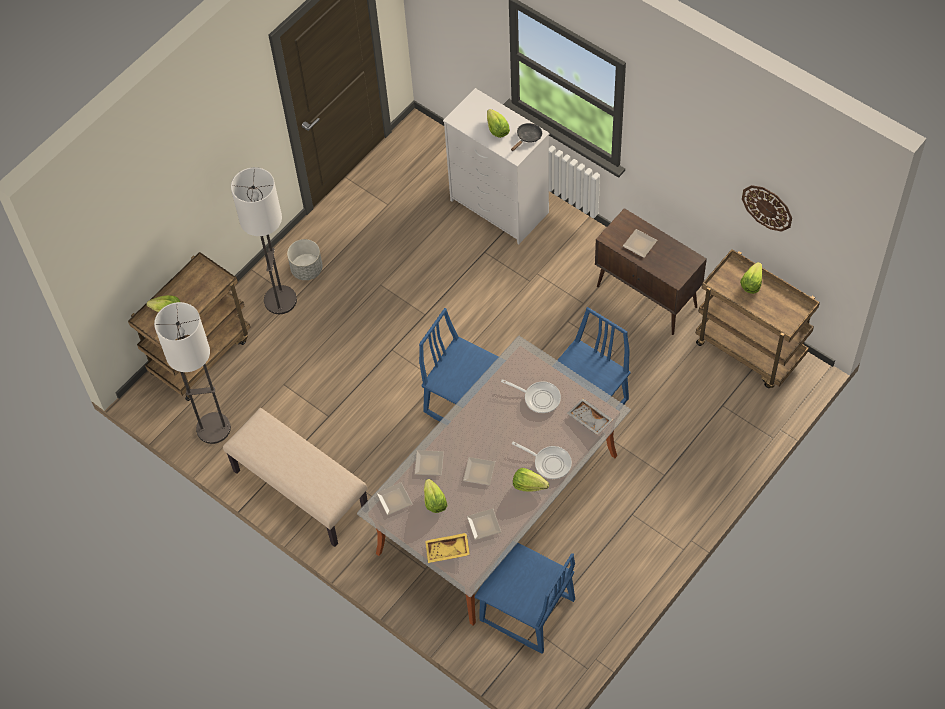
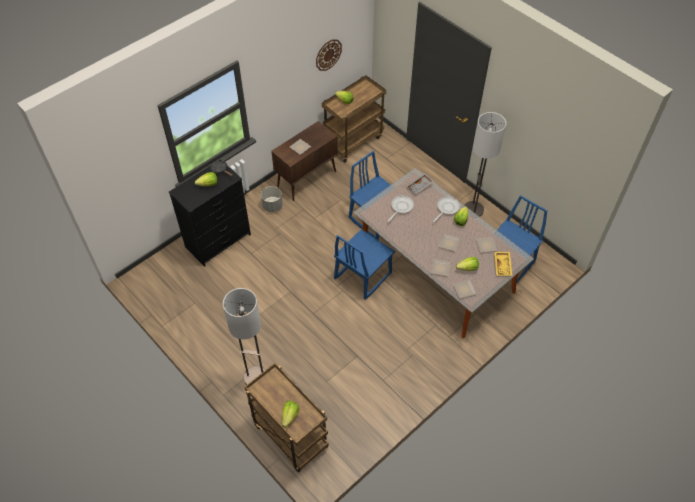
camera: 85 degrees left, 5 degrees down
(213, 429) = (354, 431): floor lamp -> floor lamp (473, 210)
(299, 491) = (412, 378): beige bench -> none
(307, 269) = (234, 357): grey planter -> grey planter (272, 206)
(500, 207) = (218, 240): white dresser -> black dresser

